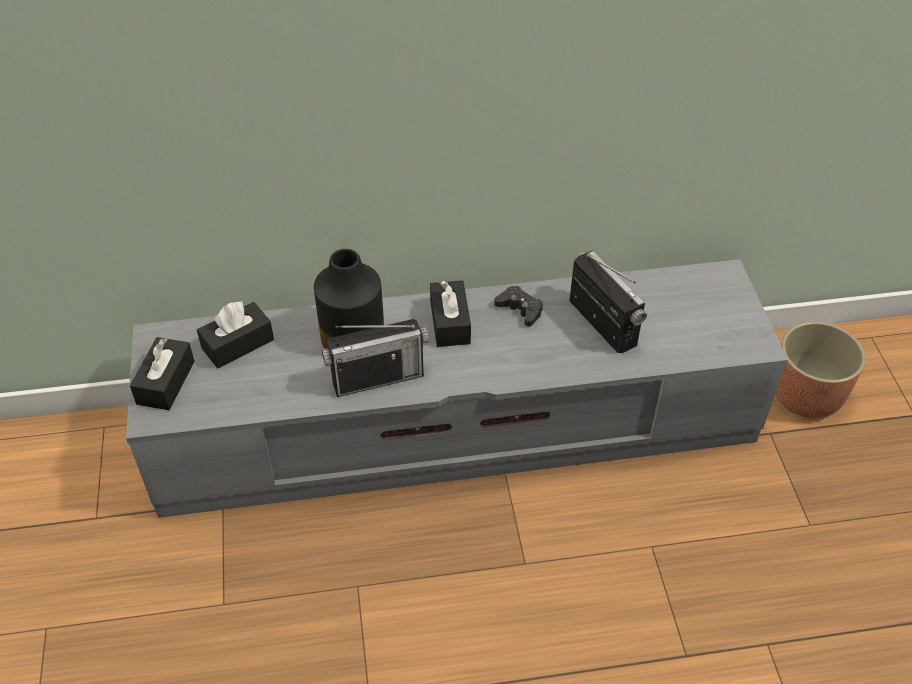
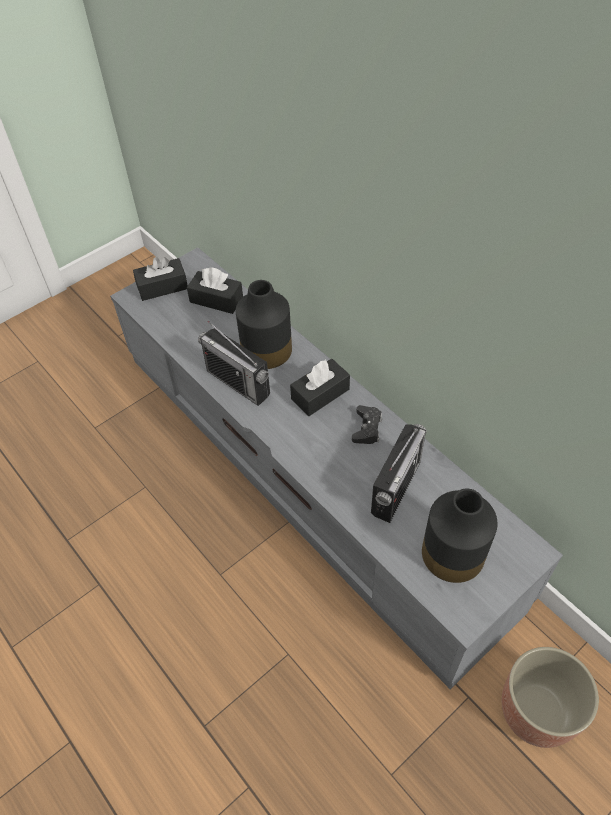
camera: 60 degrees right, 5 degrees up
(695, 322) = (452, 553): none -> black vase

